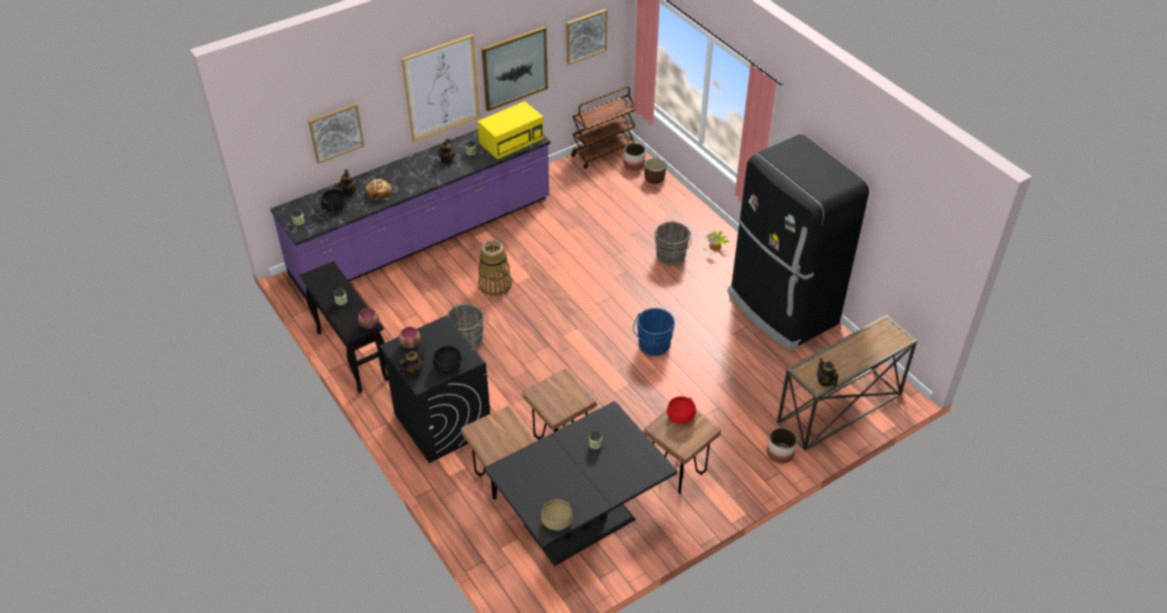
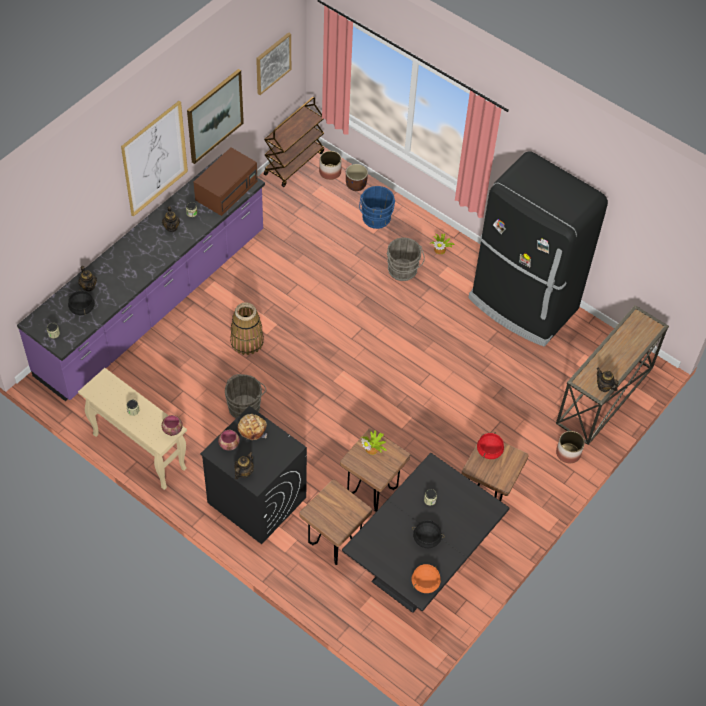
camera: 20 degrees left, 10 degrees up
(336, 132) = (68, 234): picture -> none
(351, 355) = (138, 451): black console table -> beige console table
(379, 193) = (120, 281): bread -> bread (252, 429)
(448, 365) = (274, 458): black cooking pot -> black cooking pot (427, 538)
(512, 140) = (227, 190): yellow microwave -> brown microwave
(557, 520) = (425, 582): beige cooking pot -> orange cooking pot
(561, 387) = (373, 448): none -> potted plant
(653, 346) = (420, 371): blue bucket -> blue bucket (376, 219)

